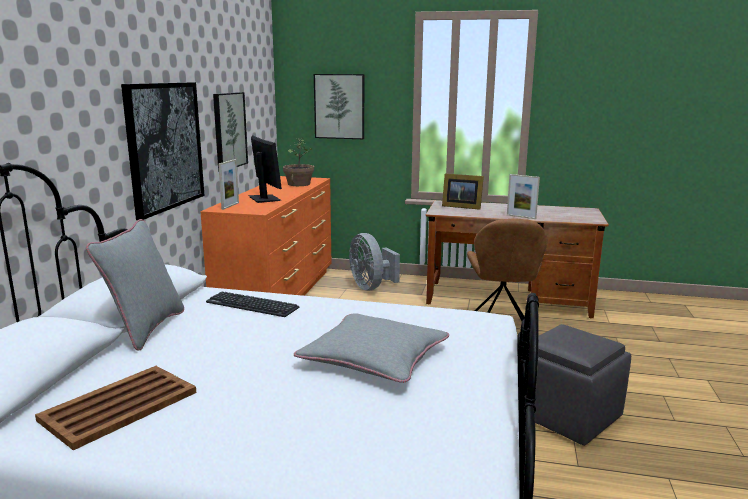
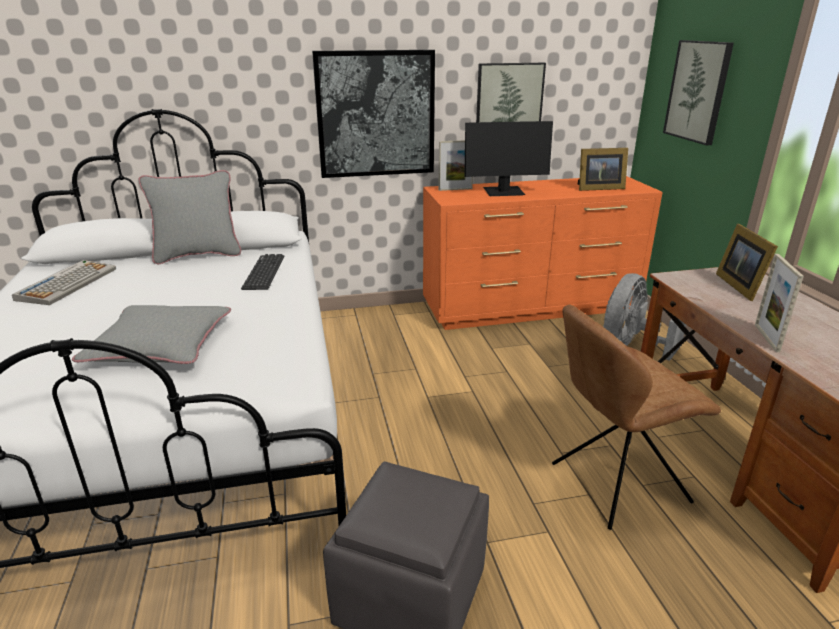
camera: 65 degrees right, 10 degrees up
(118, 406) = (68, 283): brown tray -> keyboard
(264, 199) = (503, 192): monitor -> monitor turned 45 degrees clockwise
(298, 184) = (598, 188): potted plant -> picture frame

